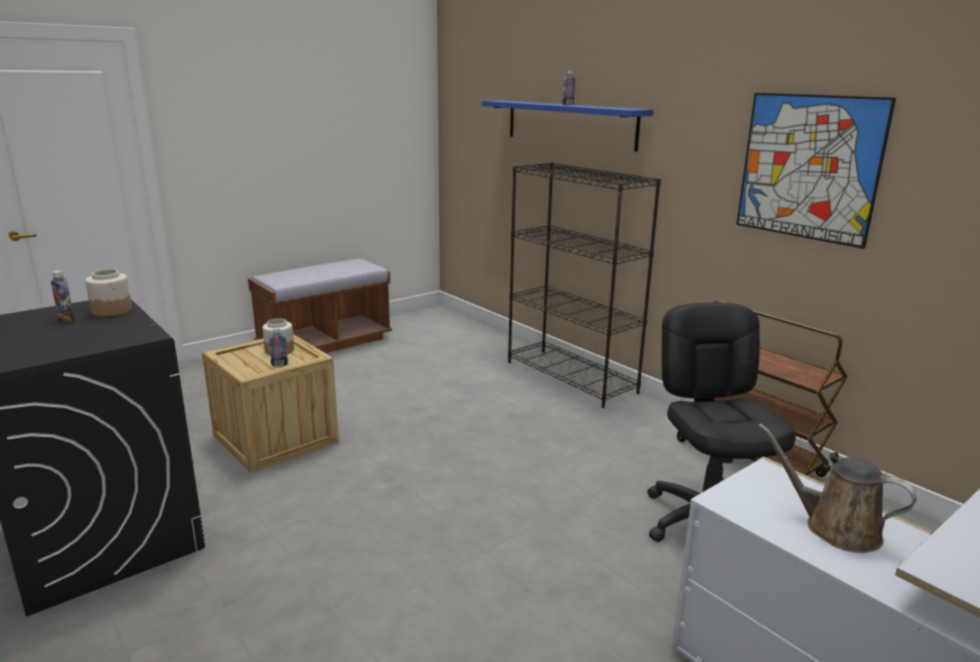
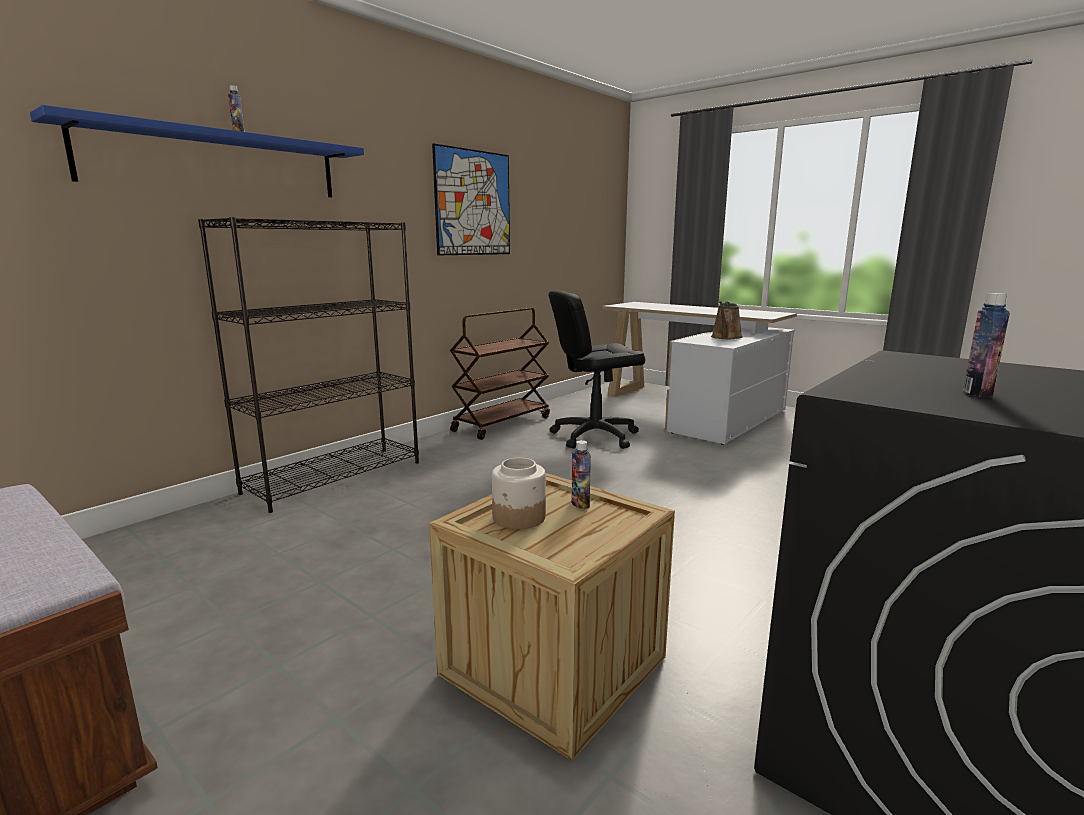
camera: 100 degrees left, 5 degrees down
(112, 310) = (881, 382): jar -> none

